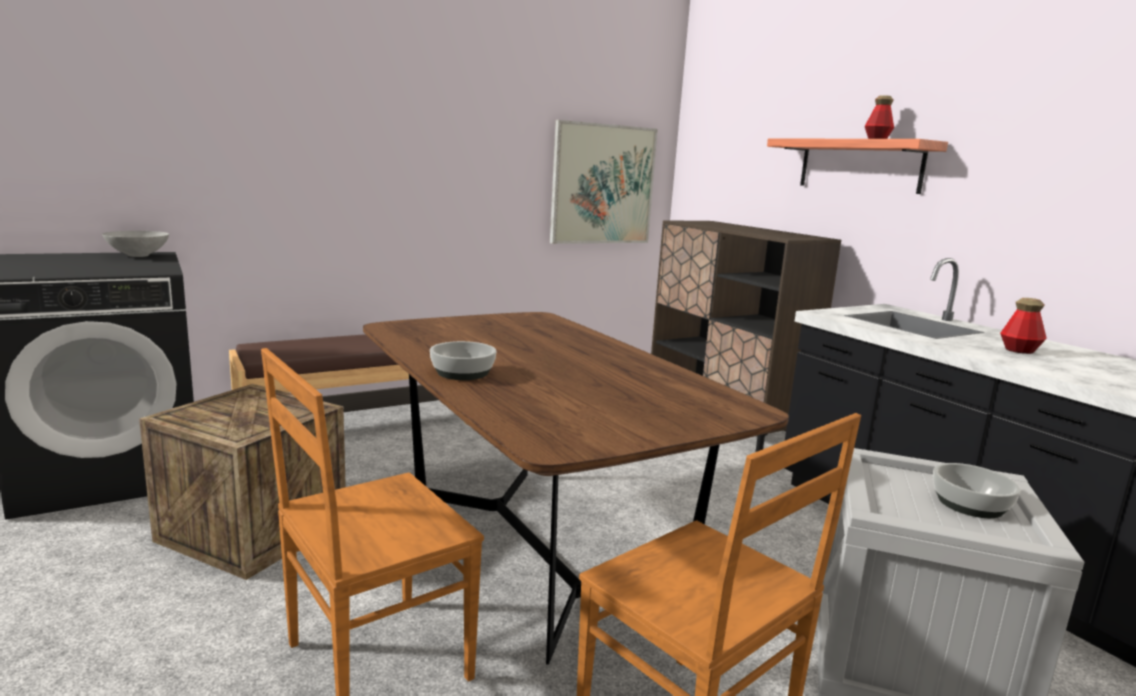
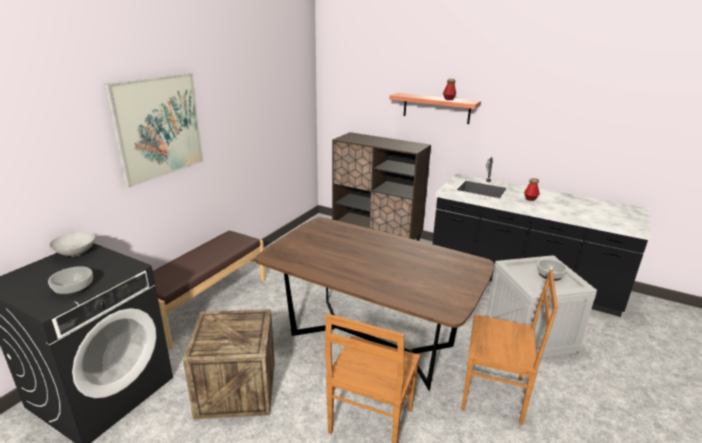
camera: 30 degrees left, 10 degrees up
(462, 373) = (356, 280): bowl -> bowl (73, 288)
(602, 184) = (288, 119): picture -> picture (158, 127)

